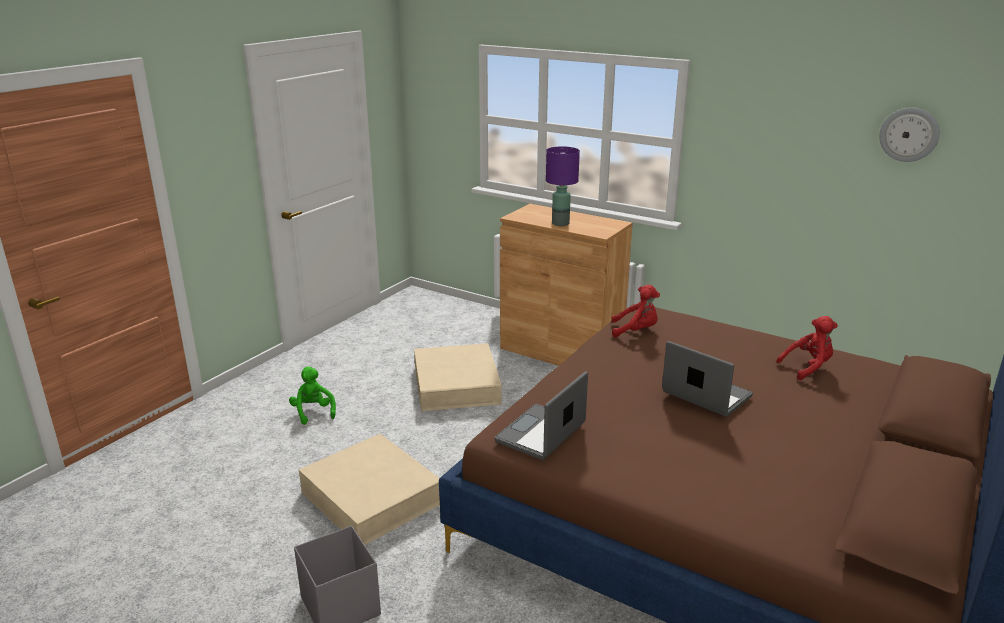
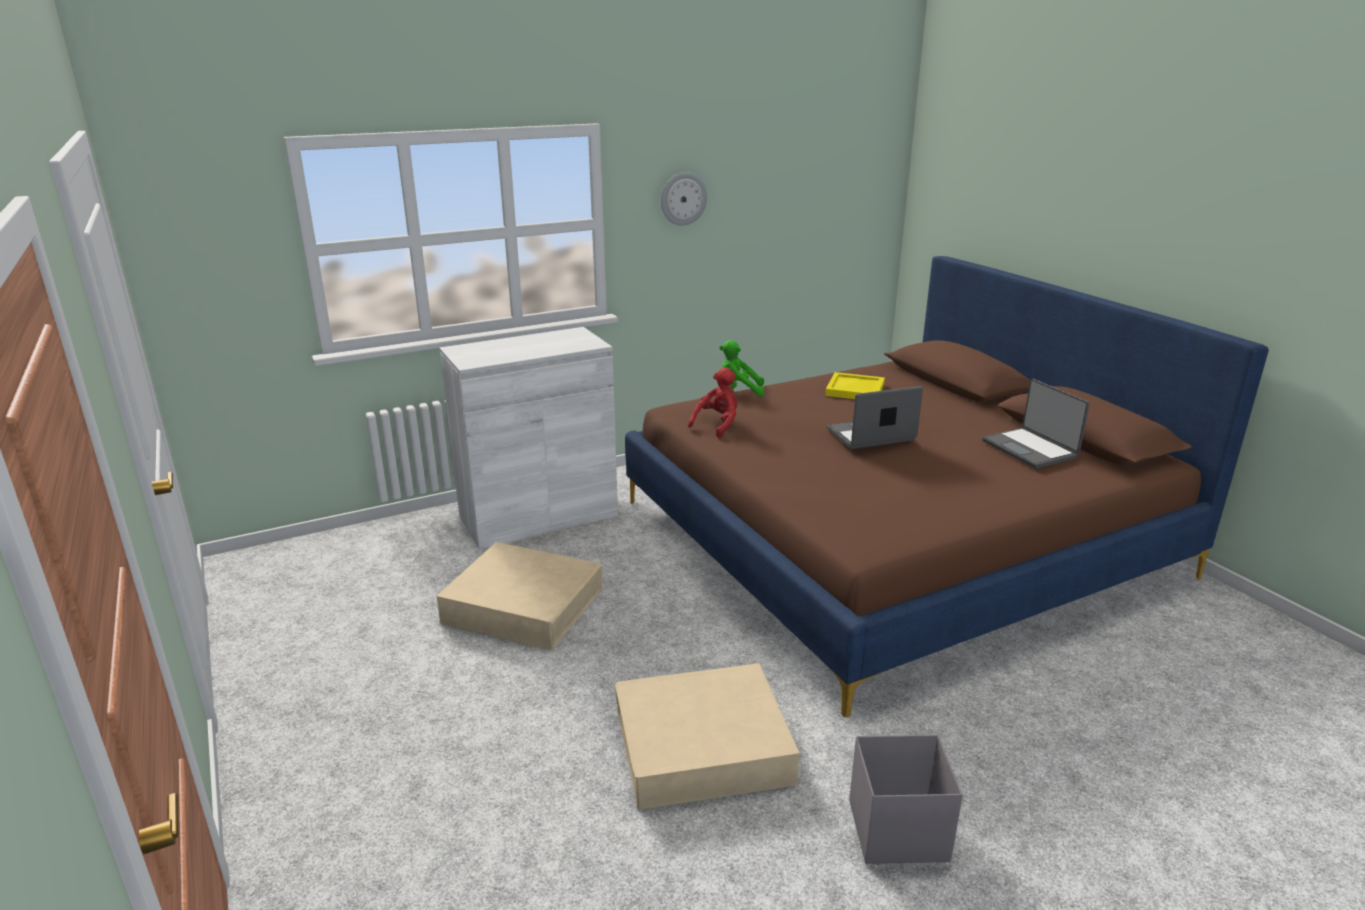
camera: 60 degrees left, 0 degrees up
(313, 412) = (444, 747): green plush toy -> green plush toy (738, 391)
(542, 434) = (880, 525): laptop -> laptop (1030, 449)
(560, 223) = (533, 351): purple table lamp -> none
(561, 351) = (538, 516): brown cabinet -> white cabinet
(808, 367) = (856, 389): red plush toy -> yellow tray
(909, 134) = (800, 168): wall clock -> wall clock (683, 198)

